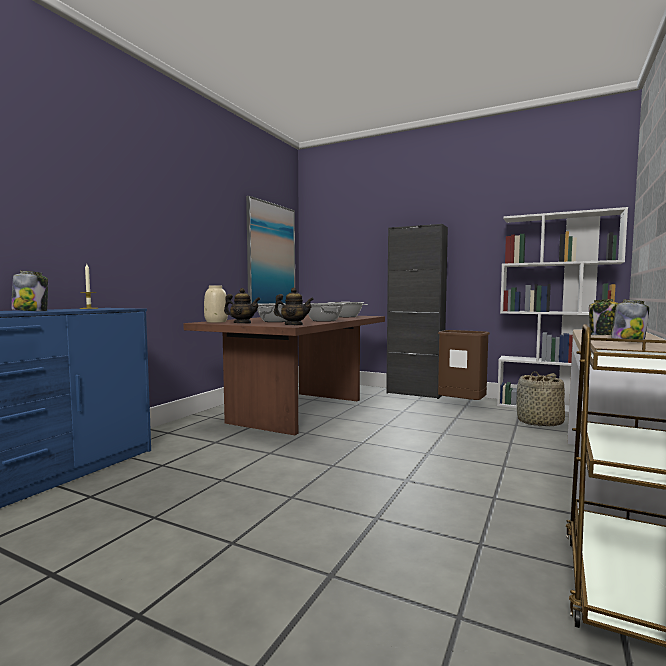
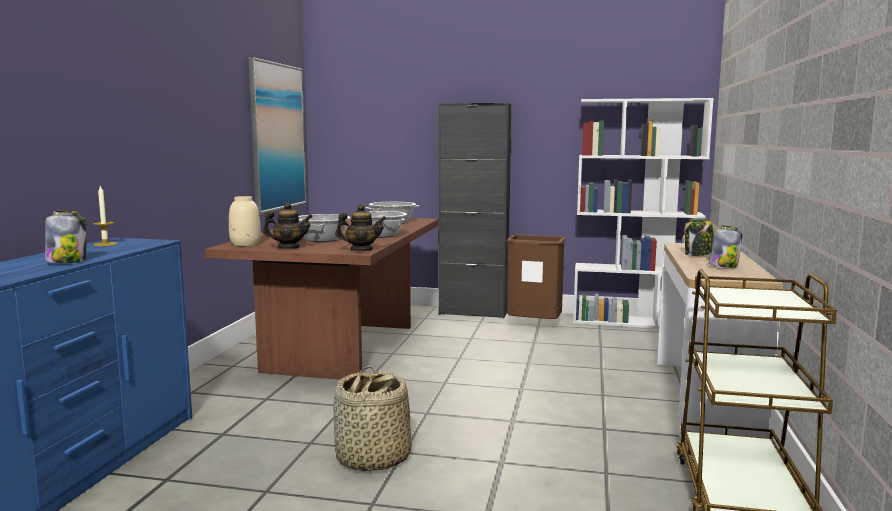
camera: 15 degrees left, 5 degrees up
(539, 422) = (623, 341): basket -> basket (372, 458)

